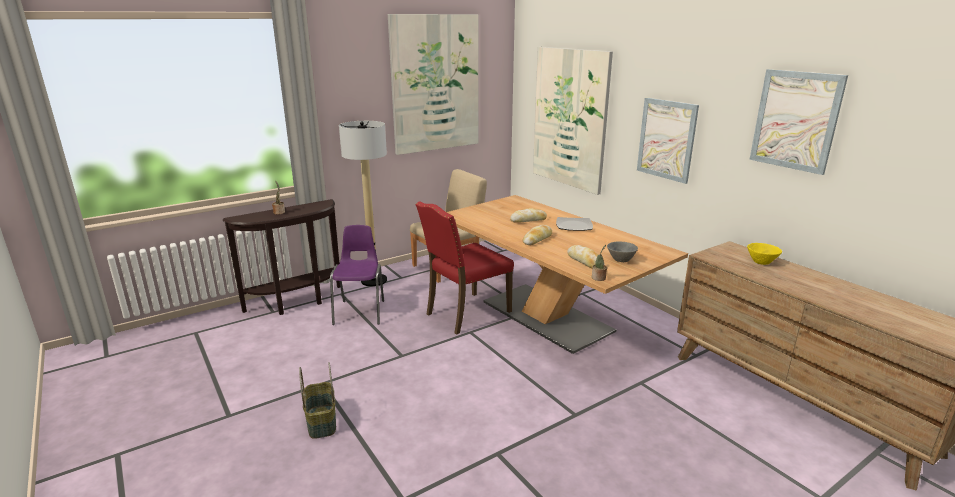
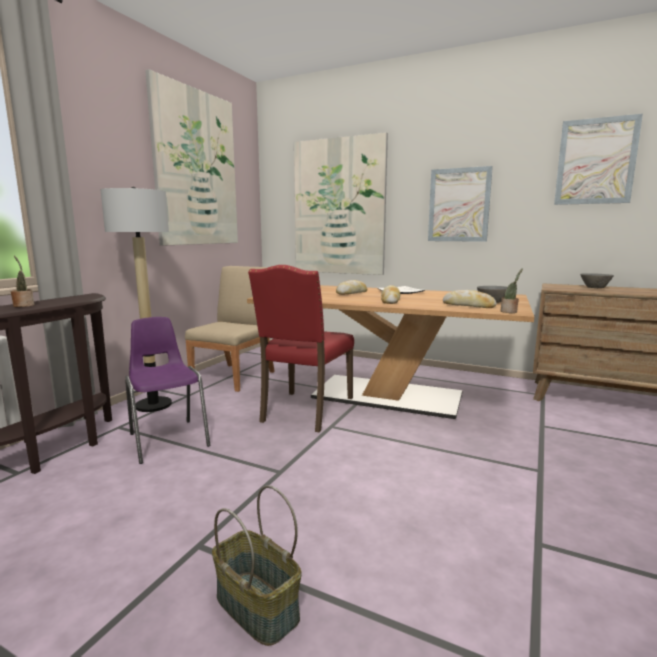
camera: 30 degrees left, 10 degrees down
(762, 262) = (595, 287): yellow bowl -> grey bowl

